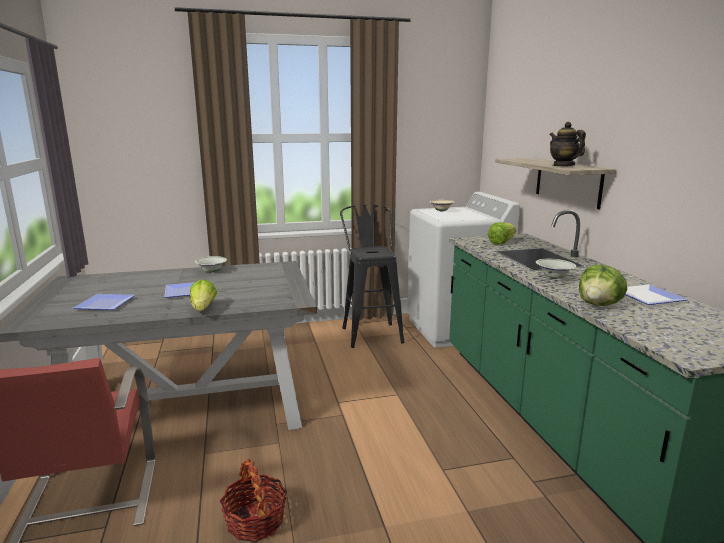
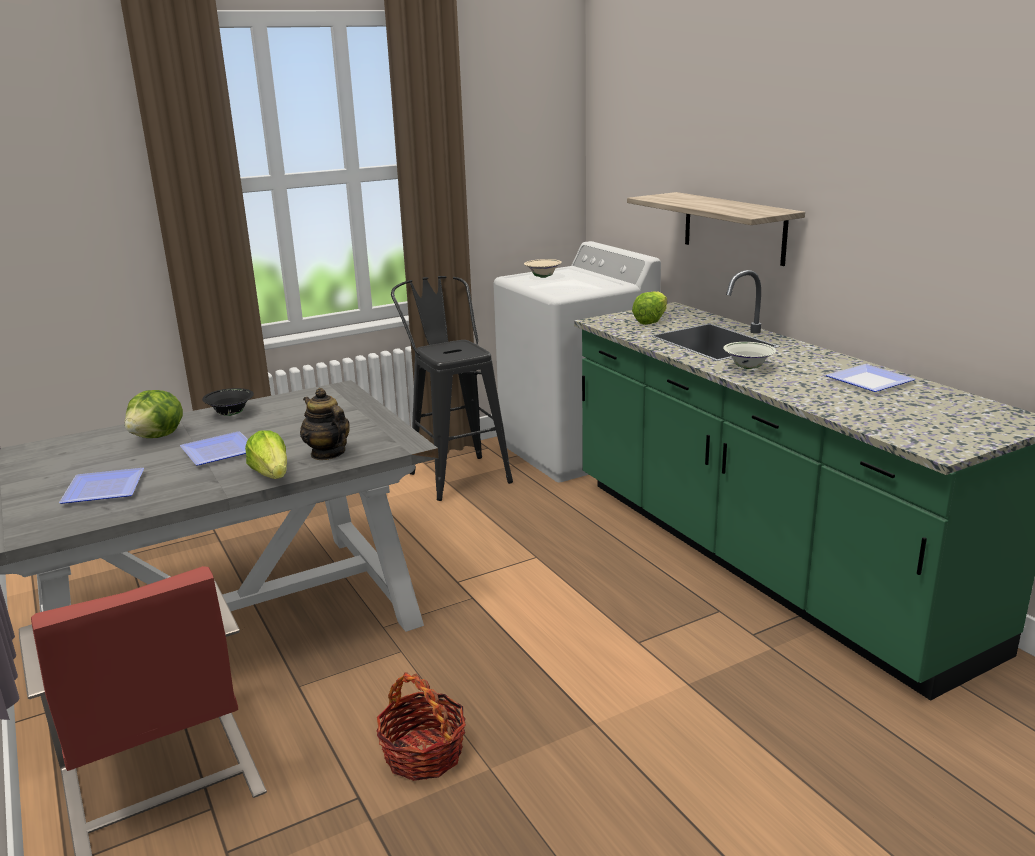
camera: 15 degrees left, 5 degrees up
(211, 271) = (230, 414): white bowl -> black bowl
(563, 165) = (734, 208): teapot -> teapot (327, 453)
(599, 305) = (819, 399): lettuce -> lettuce (158, 437)

